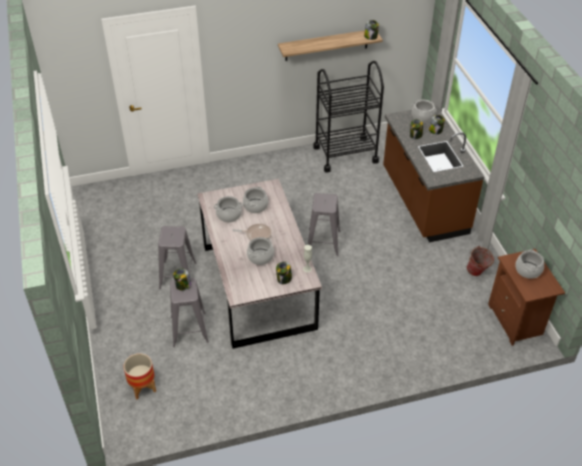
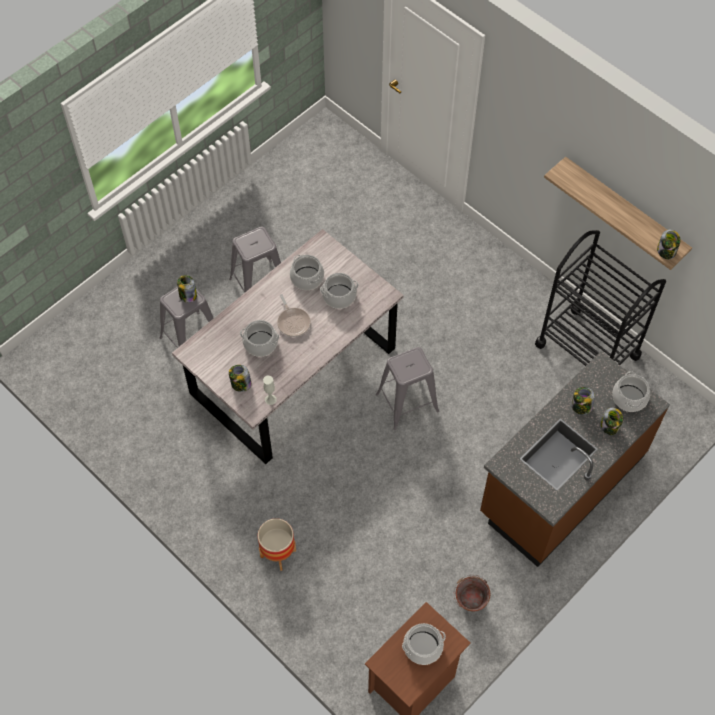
camera: 60 degrees right, 15 degrees up
(143, 388) = (94, 341): planter -> planter (278, 554)

